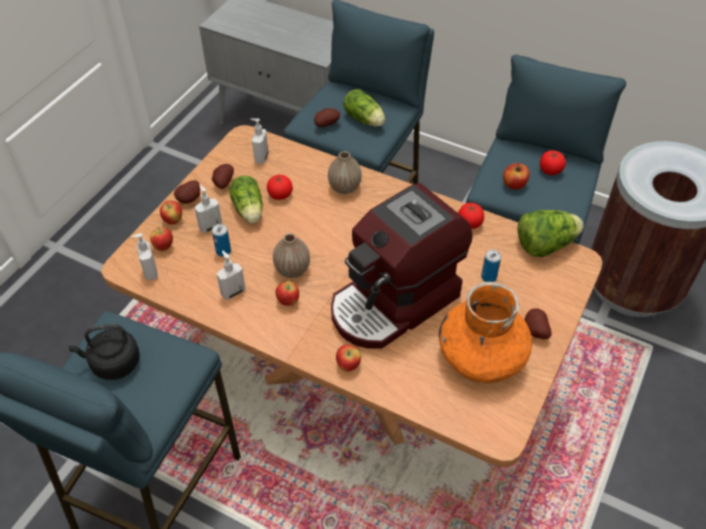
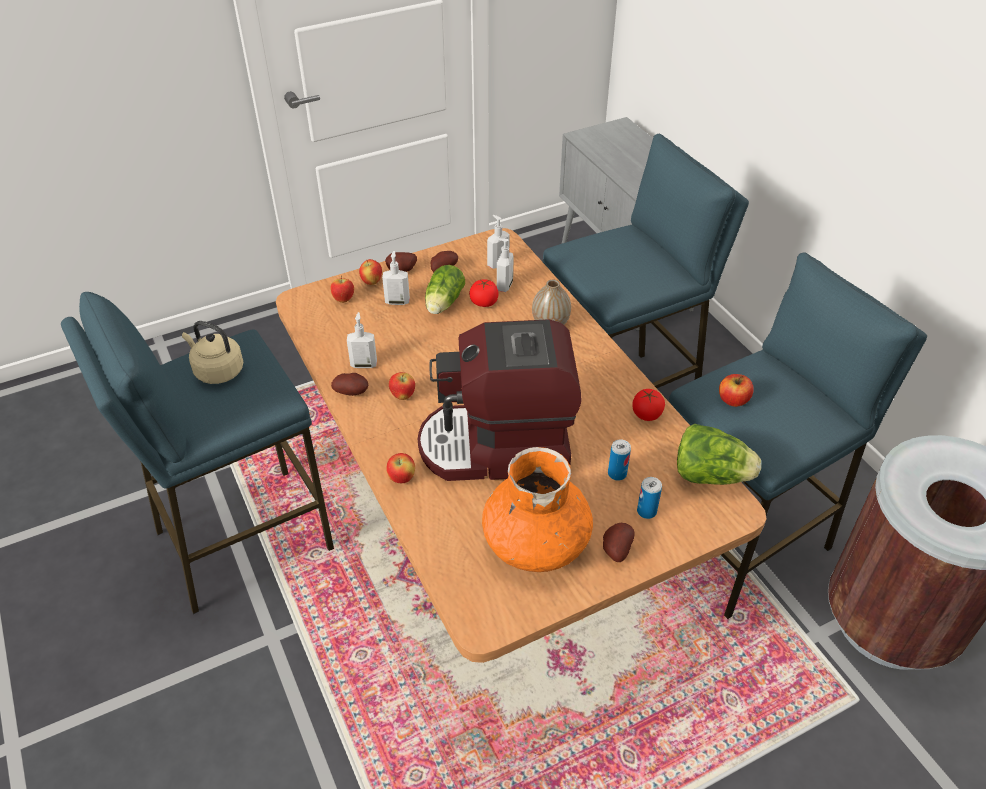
camera: 35 degrees right, 5 degrees down
(113, 363) = (217, 371): black kettle -> beige kettle
(150, 272) = (313, 314): soap dispenser -> soap dispenser (504, 285)
(223, 251) = (388, 326): can -> can (646, 511)
(292, 270) = (432, 371): vase -> none
(326, 124) = (587, 259): potato -> potato (352, 392)
(365, 120) = (630, 271): lettuce -> none
(550, 170) = (790, 405): tomato -> none

